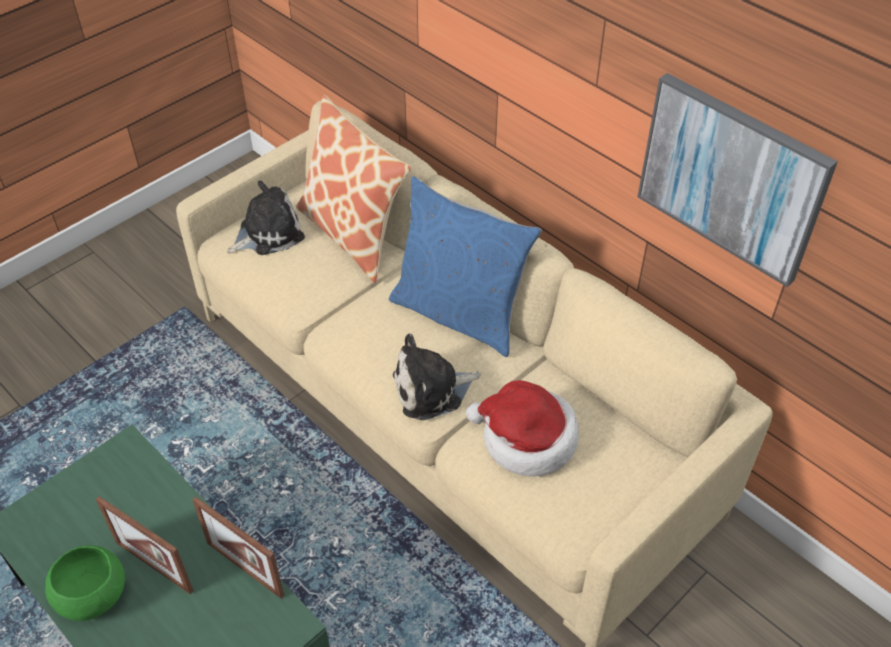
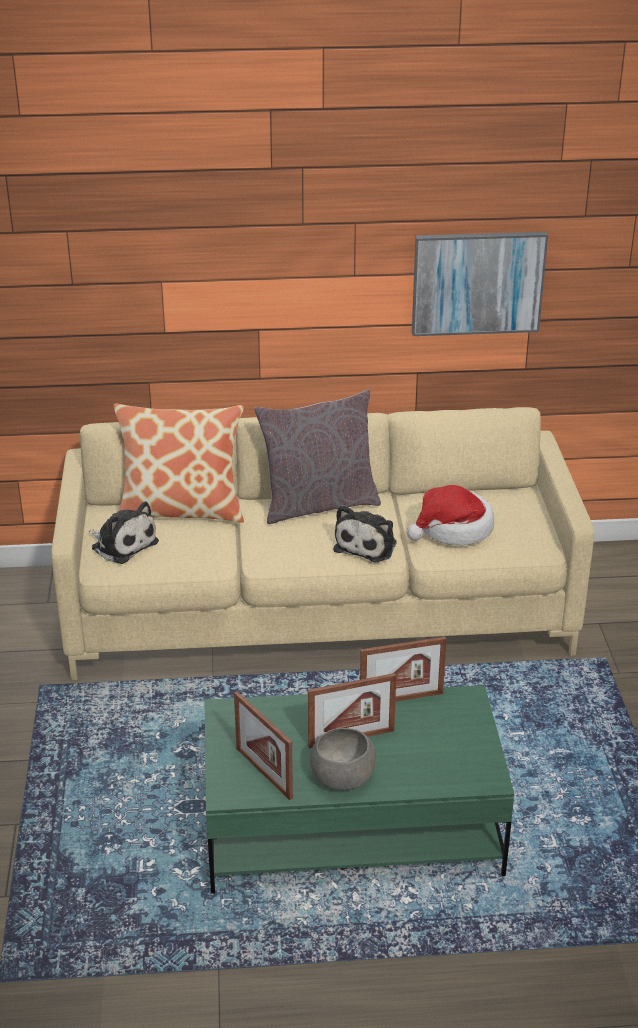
camera: 50 degrees left, 15 degrees down
(58, 532) = (264, 773): none -> picture frame
(93, 594) = (342, 776): green bowl -> grey bowl
(267, 233) = (122, 544): plush toy -> plush toy turned 120 degrees clockwise
(459, 313) = (318, 504): blue pillow -> grey pillow

